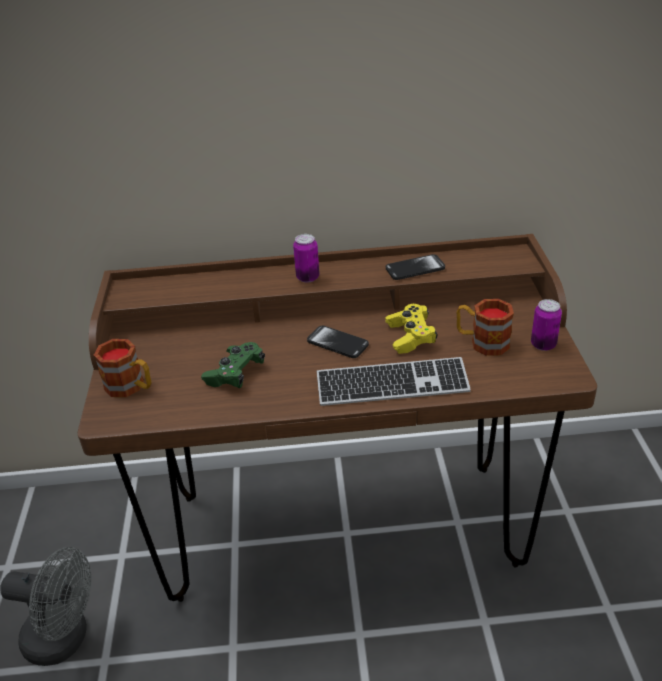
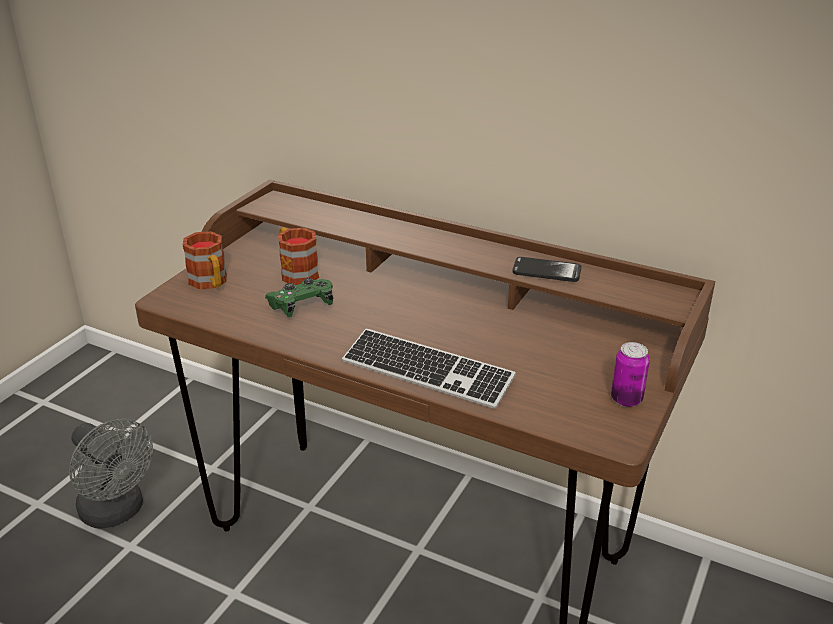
camera: 30 degrees right, 5 degrees down
(307, 277) = (433, 243): can -> none
(337, 343) = (418, 316): phone -> none
(410, 337) = (494, 338): yellow game controller -> none
(482, 342) = (561, 371): mug -> mug (296, 271)

